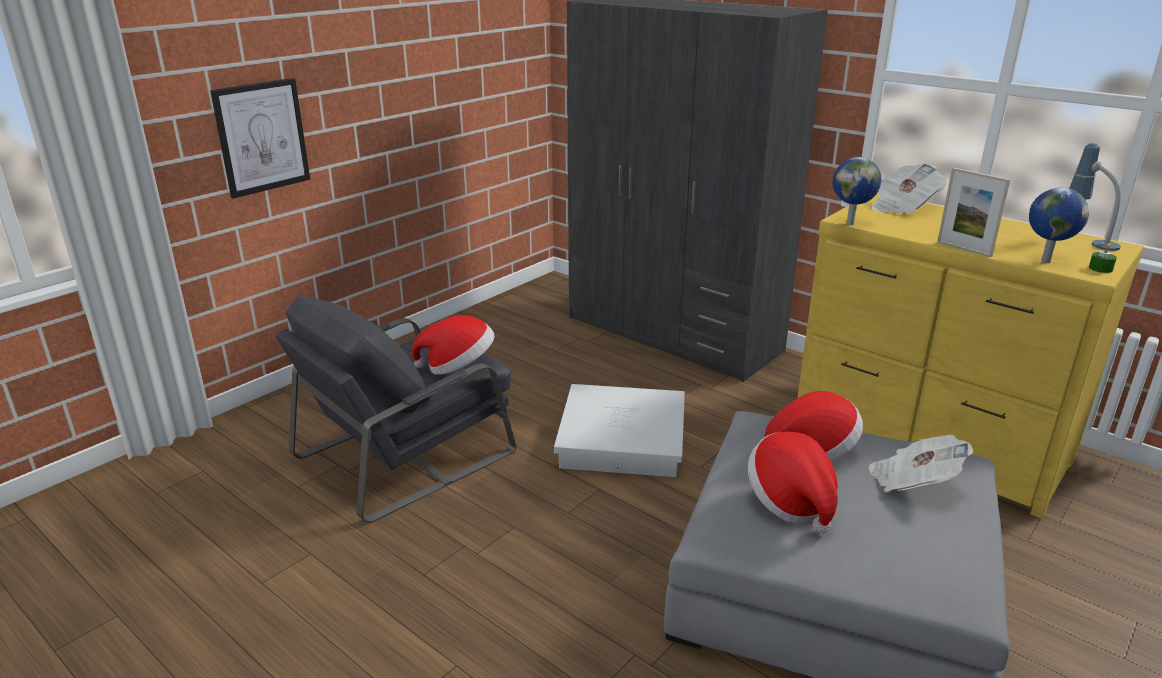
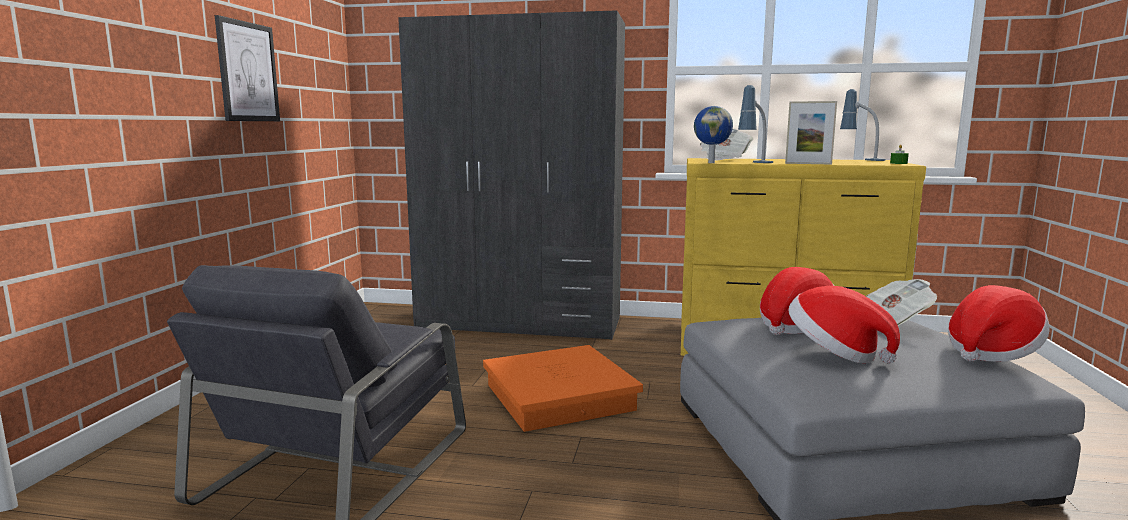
camera: 30 degrees left, 15 degrees down
(262, 137) = (85, 107): picture -> picture (248, 72)
(458, 366) = (399, 337): hat -> hat (991, 352)
(623, 440) = (559, 397): white storage box -> orange storage box
(900, 234) = (754, 163): none -> table lamp
(1044, 261) = (863, 163): globe -> none

